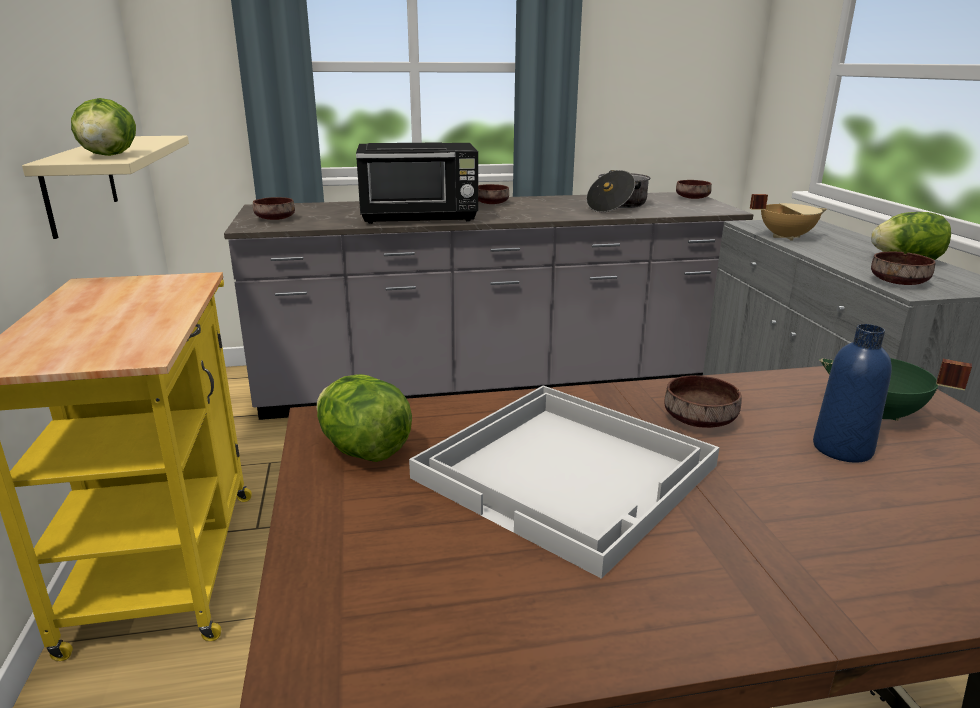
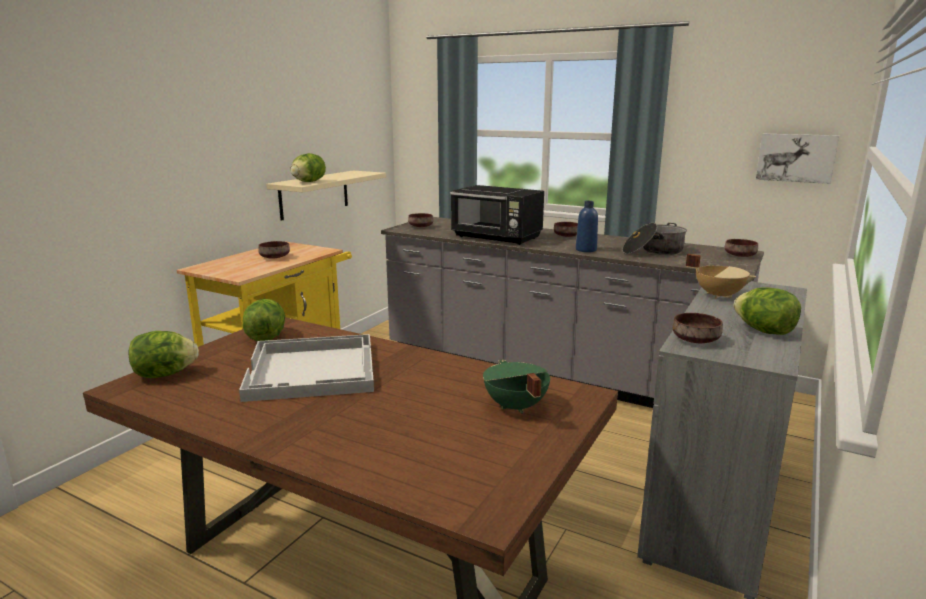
camera: 40 degrees right, 5 degrees down
(340, 605) = (164, 374): none -> lettuce
(697, 419) = (417, 374): brown bowl -> brown bowl (274, 257)
(704, 86) = (796, 157): none -> picture
(842, 449) = (450, 410): blue bottle -> blue bottle (586, 250)

